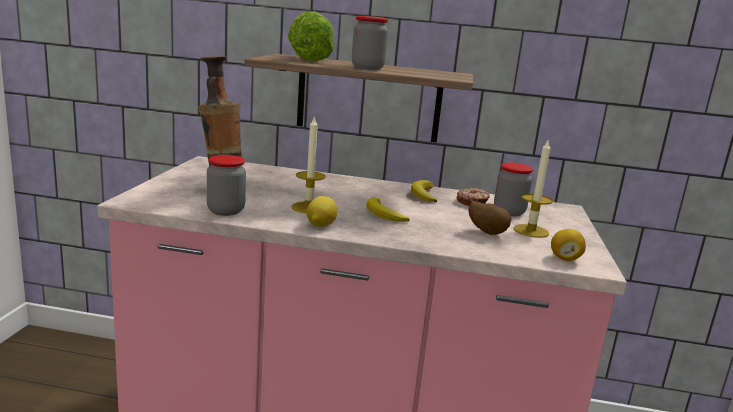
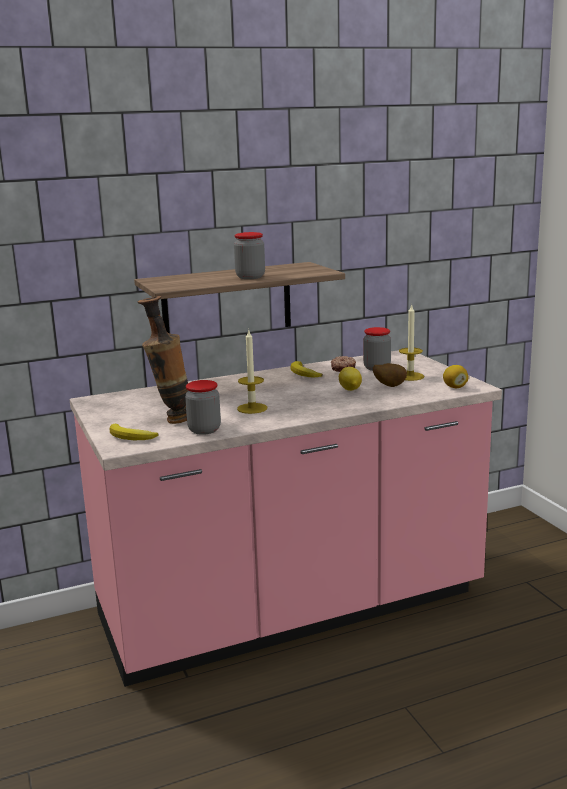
camera: 30 degrees left, 0 degrees up
(309, 59) = (186, 279): lettuce -> none
(320, 226) = (286, 417): lemon -> lemon (350, 389)
(383, 214) = (308, 396): banana -> banana (131, 437)

